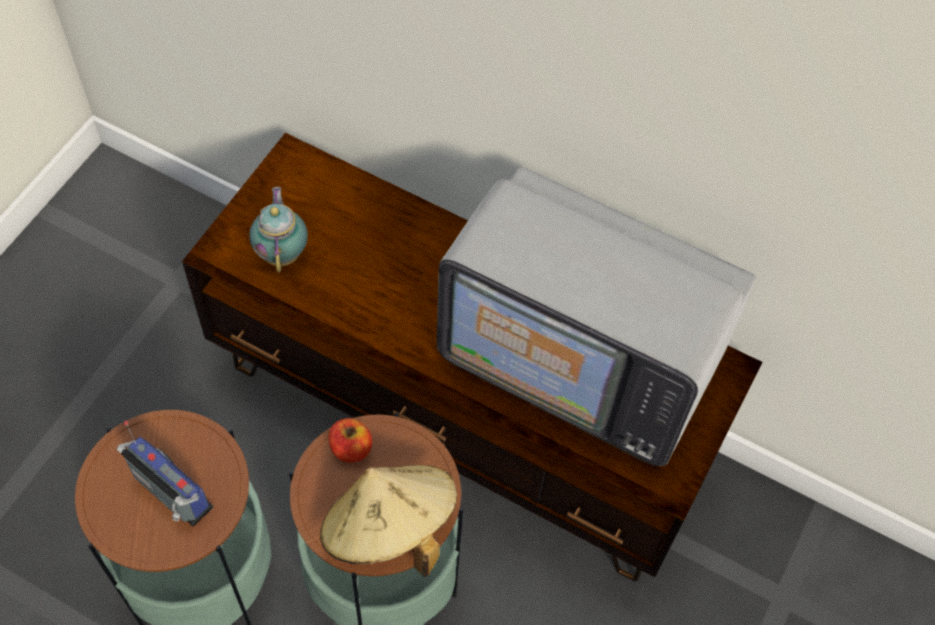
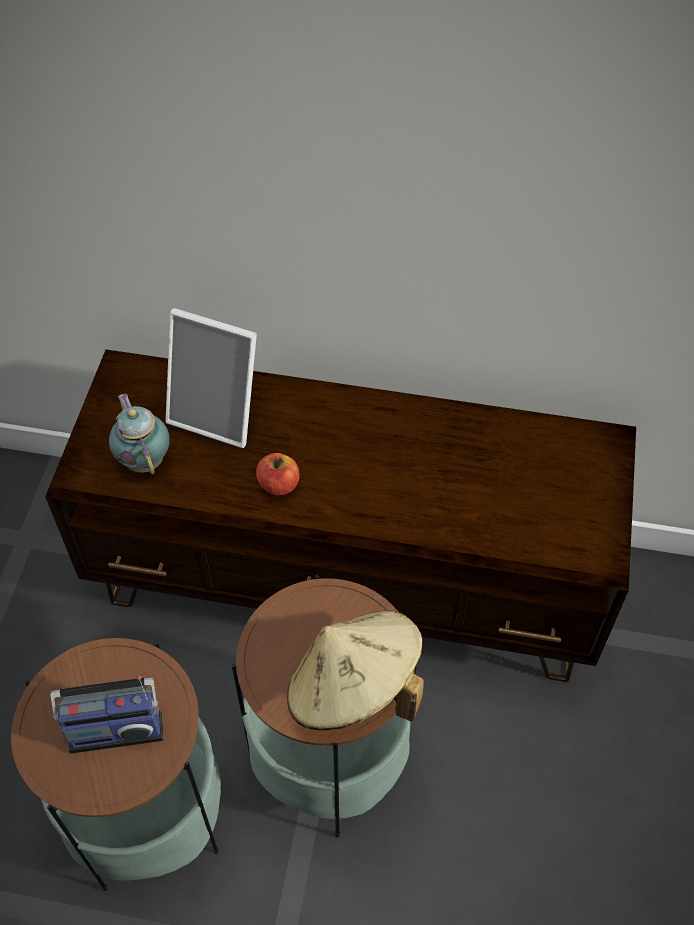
camera: 15 degrees left, 5 degrees down
(169, 495) = (116, 727): radio -> radio turned 150 degrees clockwise
(350, 448) = (284, 623): apple -> apple (278, 484)
(366, 228) = (219, 413): none -> picture frame
(581, 357) = (471, 471): television -> none

